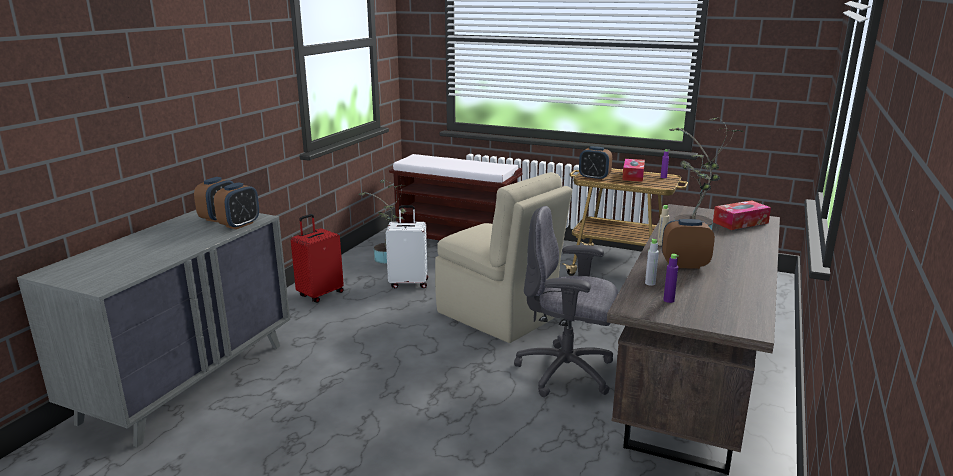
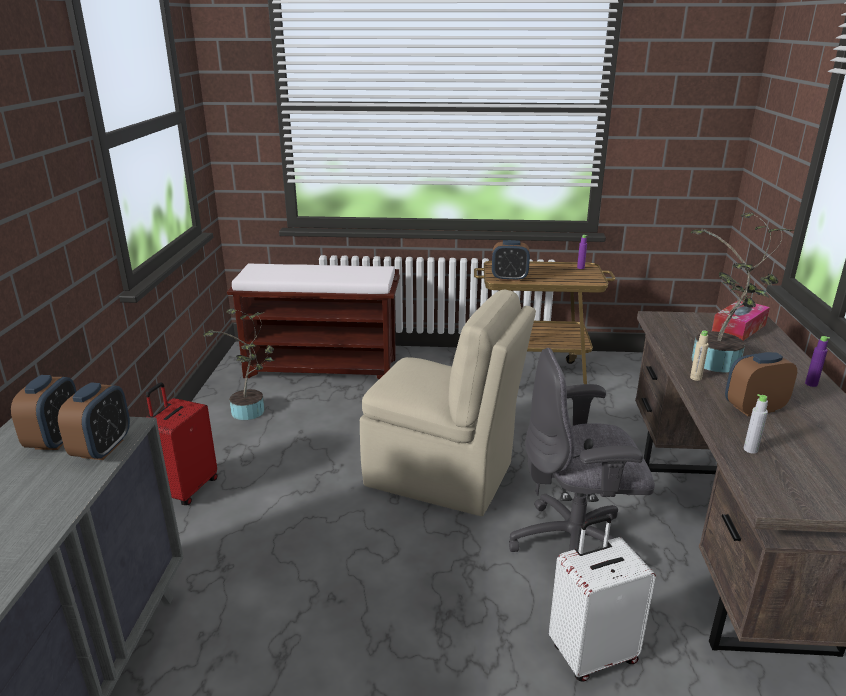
camera: 20 degrees left, 5 degrees up
(409, 283) = (299, 445): white suitcase -> white suitcase (592, 653)
(633, 176) = (548, 270): tissue box -> none
(668, 300) = (800, 476): purple bottle -> purple bottle (811, 384)

